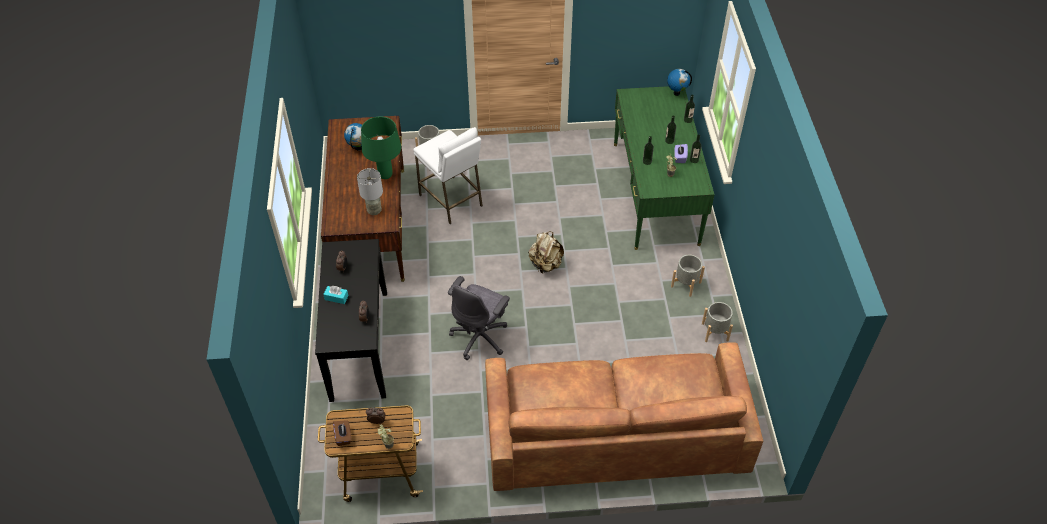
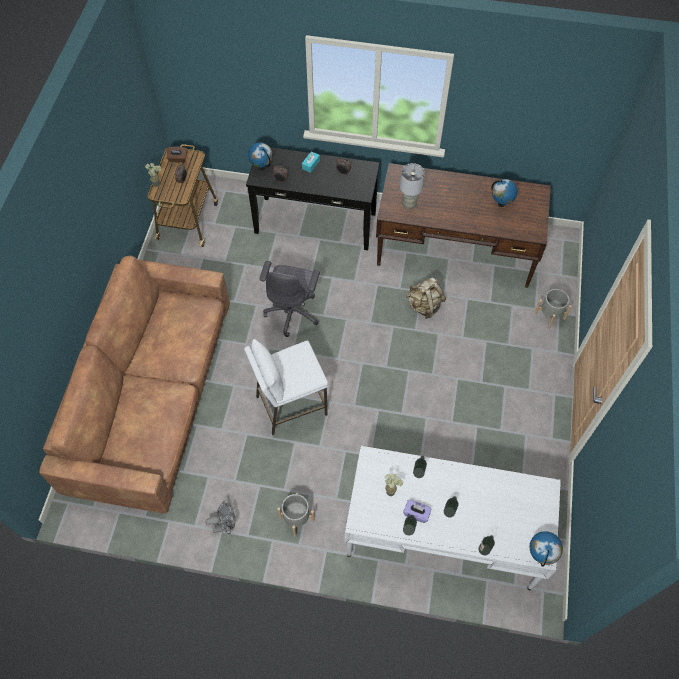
camera: 105 degrees right, 10 degrees up
(348, 340) = (261, 167): none -> globe
(385, 175) = (456, 219): green table lamp -> none
(451, 200) = (474, 322): white stool -> white stool (291, 405)
(480, 337) = (293, 312): grey office chair -> grey office chair turned 120 degrees counterclockwise
(545, 264) = (364, 387): beige backpack -> beige backpack (424, 306)
(655, 192) = (443, 534): green desk -> white desk
(715, 332) = (225, 525): grey planter -> grey fan

